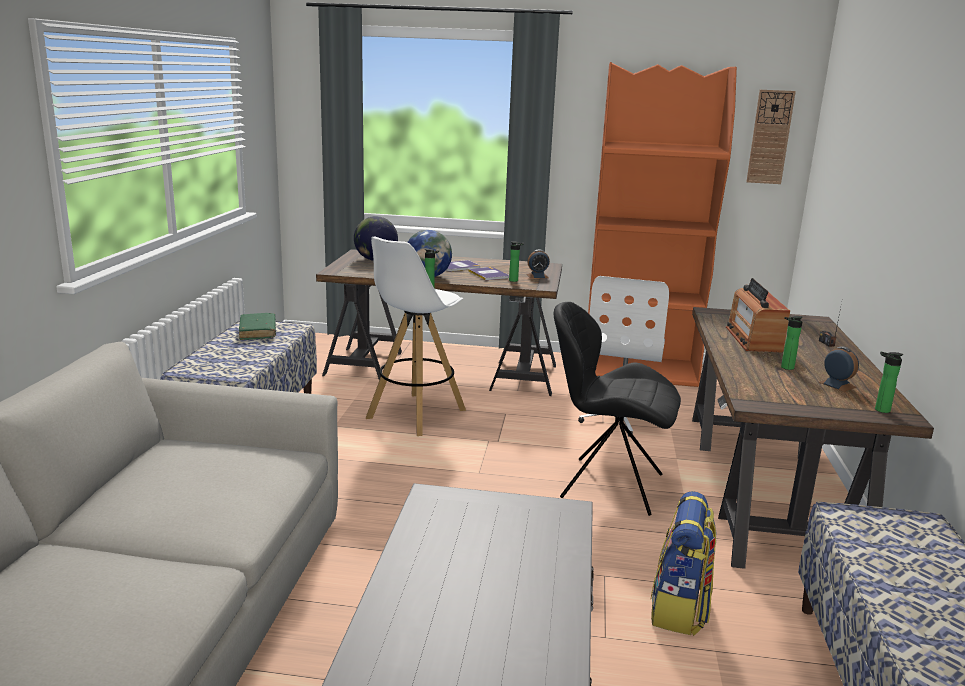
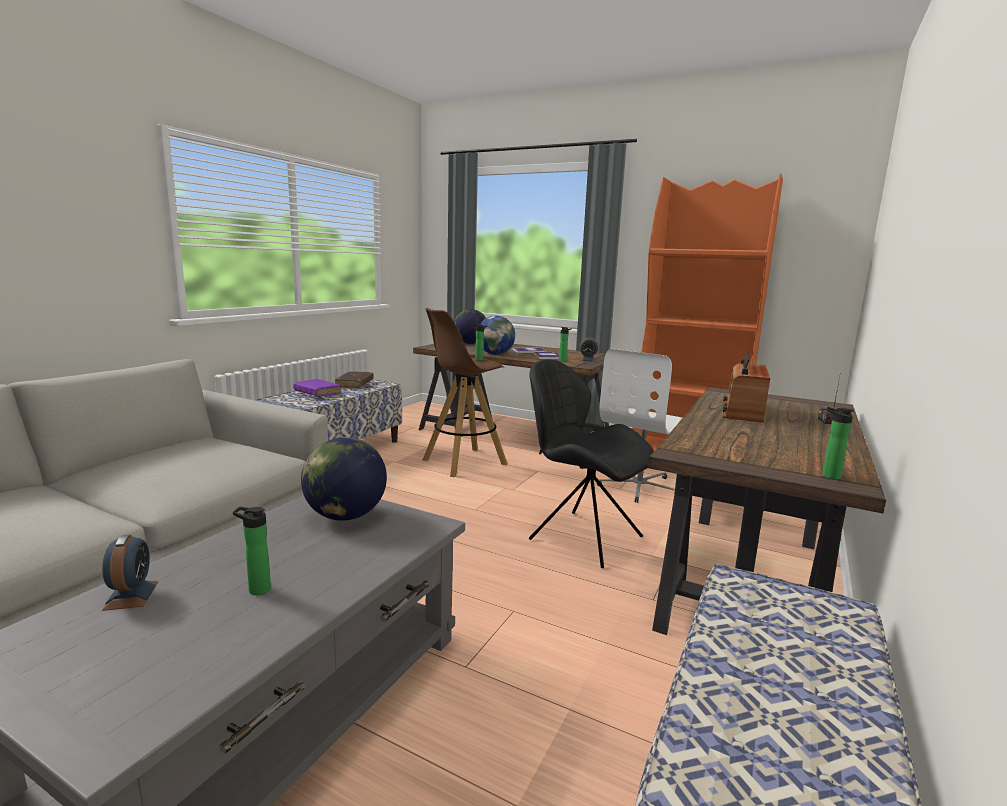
camera: 20 degrees right, 5 degrees down
(228, 352) = (317, 393): none -> purple book
(258, 332) = (354, 384): green book -> brown book
(415, 414) = (463, 462): white stool -> brown stool
(479, 517) = (346, 516): none -> globe
(679, 609) = (563, 658): backpack -> none
(770, 137) = (823, 242): wall clock -> none
(785, 368) = (752, 433): bottle -> bottle (256, 589)
(837, 385) = (797, 451): alarm clock -> alarm clock (131, 595)

